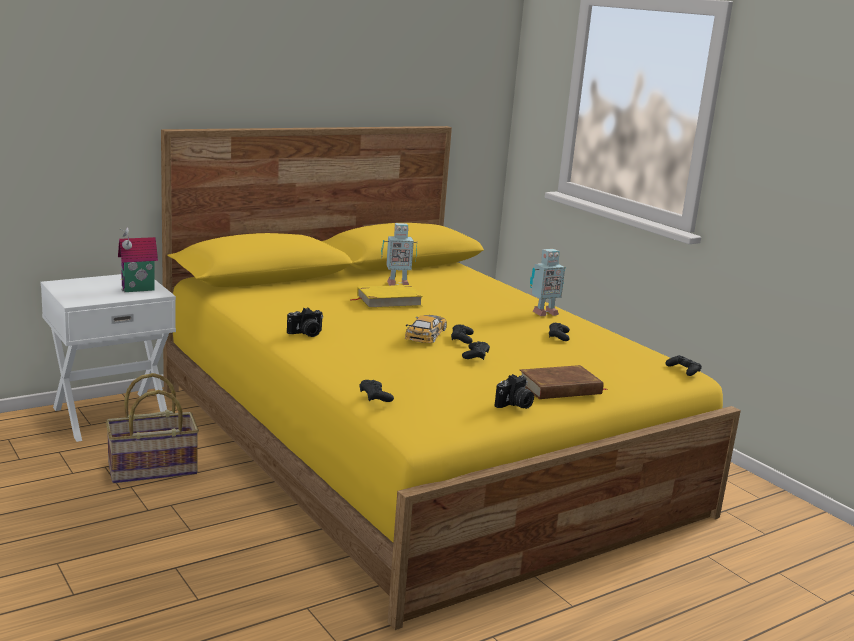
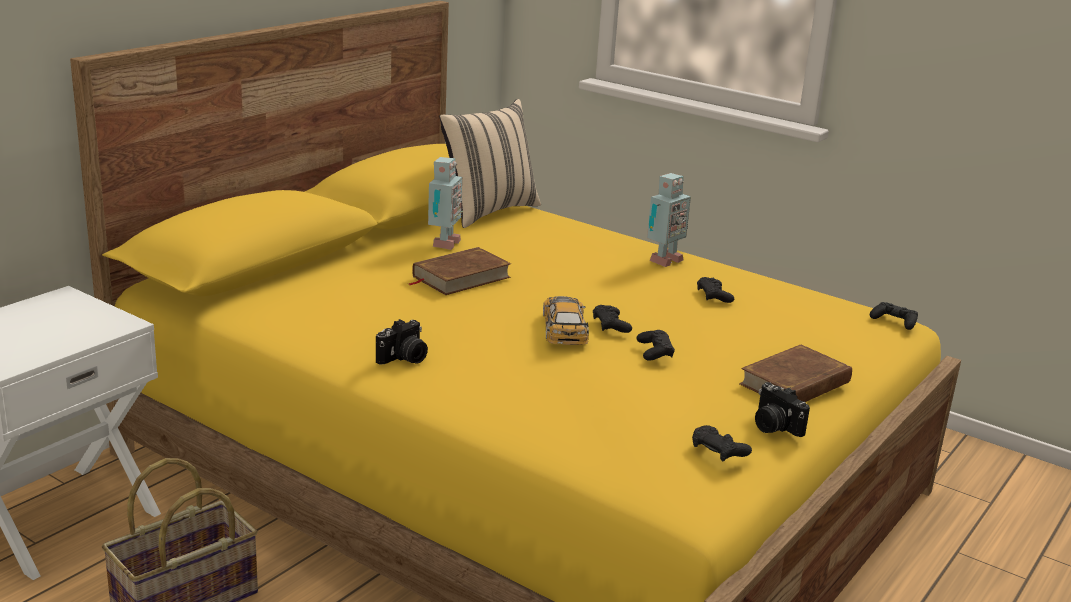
camera: 20 degrees left, 5 degrees up
(138, 290) = (87, 323): toy house -> none
(375, 396) = (597, 455): black game controller -> black game controller (718, 449)
(388, 301) = (460, 277): yellow book -> brown book
(397, 284) = (443, 244): toy robot -> toy robot turned 45 degrees counterclockwise
(448, 271) = (488, 211): none -> beige pillow
(515, 405) = (773, 426): camera -> camera turned 120 degrees clockwise

